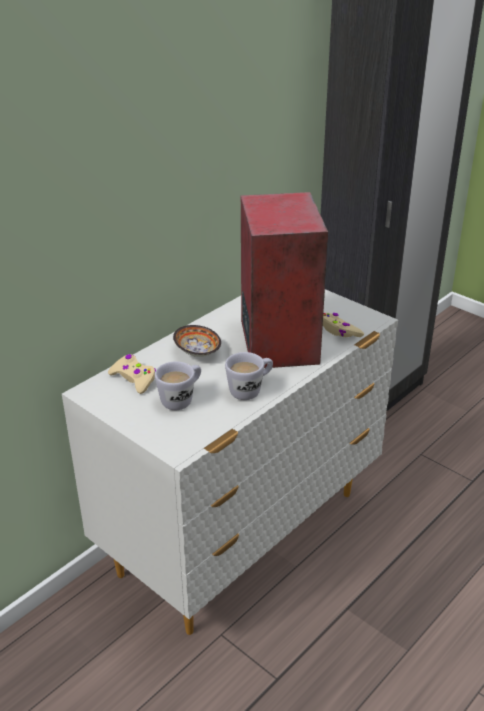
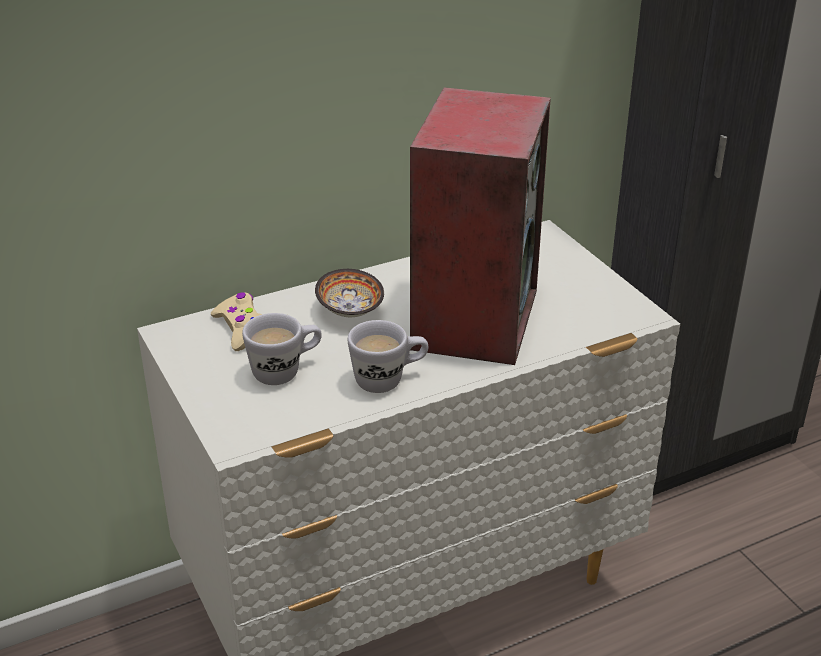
camera: 20 degrees right, 0 degrees up
(338, 330) = (575, 321): beige game controller -> none

